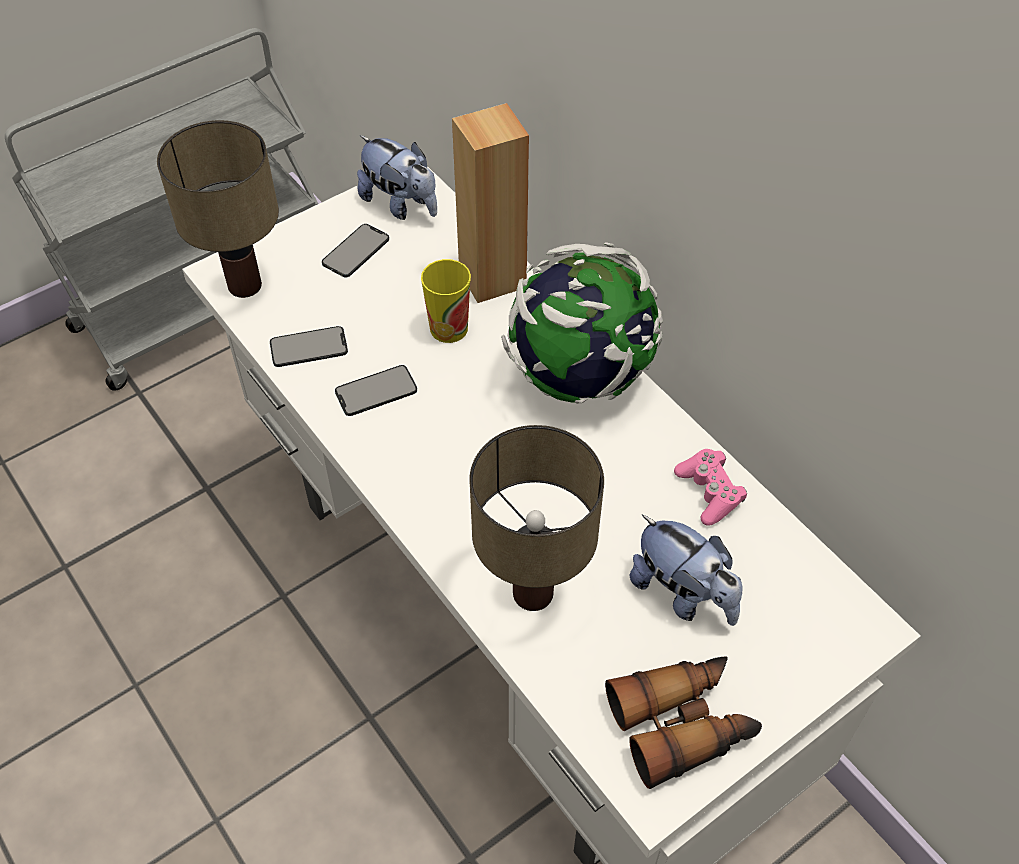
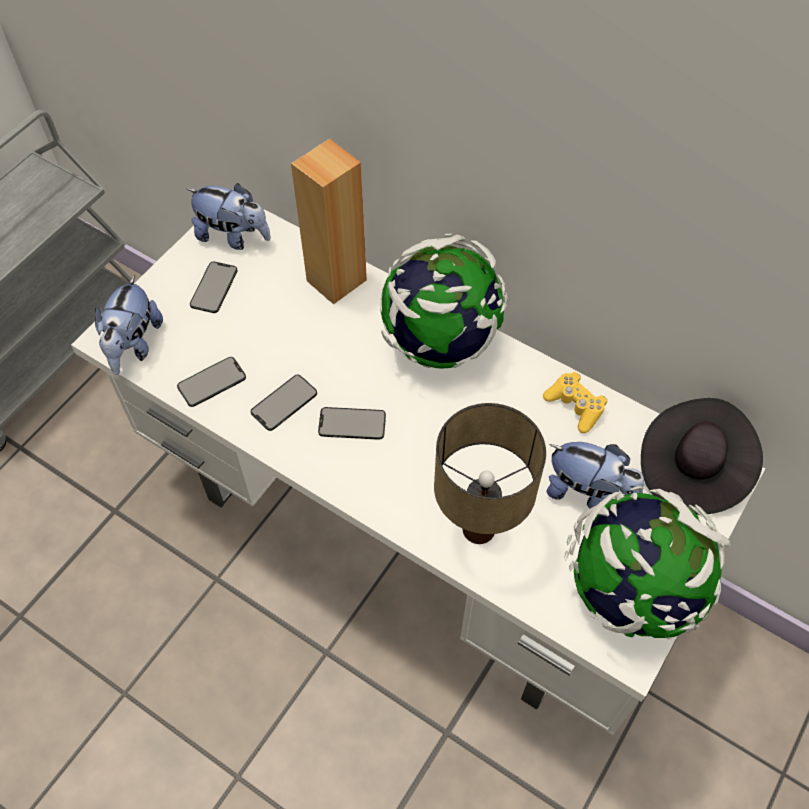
camera: 20 degrees left, 5 degrees up
(245, 287) = (134, 345): table lamp -> plush toy
(440, 435) = (352, 423): none -> phone
(449, 328) = (319, 332): cup -> none
(682, 723) = (629, 592): binoculars -> globe
(709, 492) = (575, 406): pink game controller -> yellow game controller
(824, 607) = (691, 469): none -> black hat

